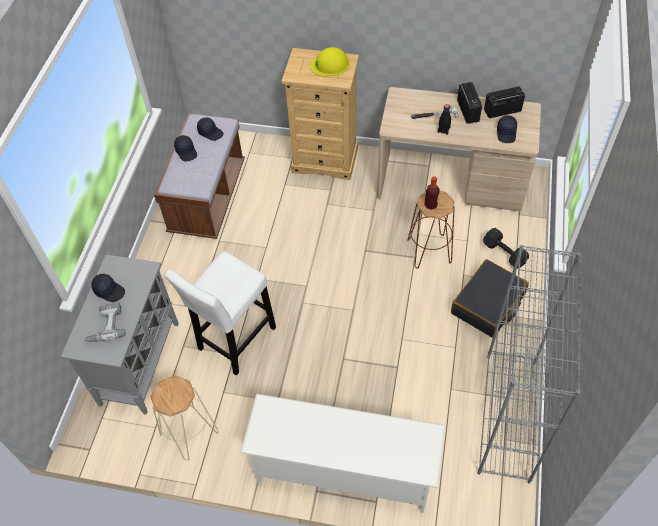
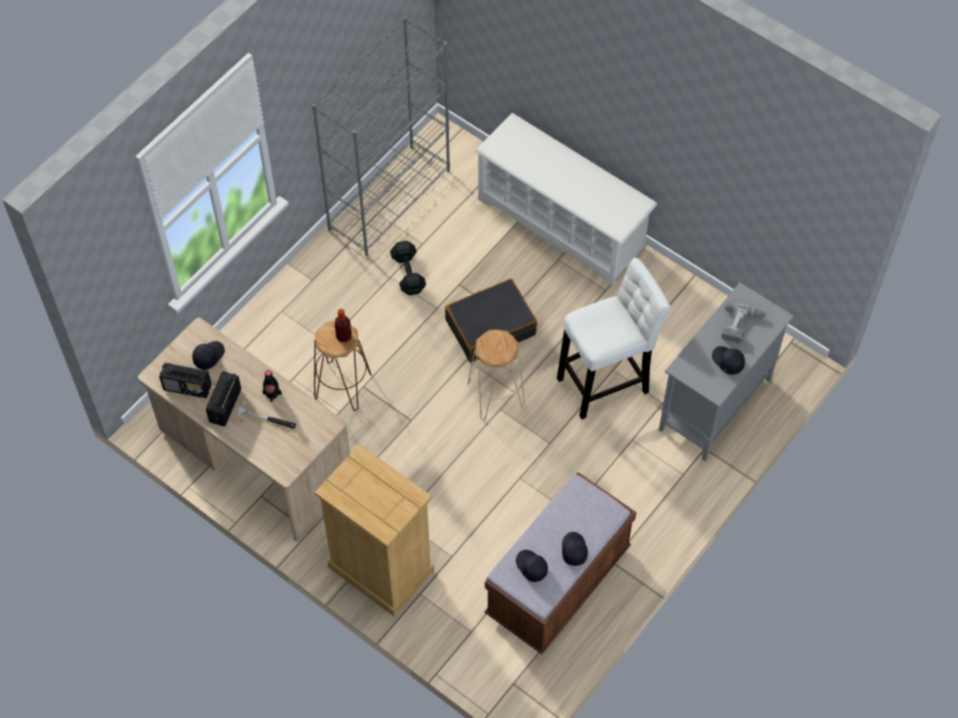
camera: 155 degrees left, 5 degrees up
(189, 432) = (689, 315): beige stool -> beige stool (496, 395)
(330, 64) = (359, 492): yellow hard hat -> none
(488, 304) = (326, 301): black suitcase -> black suitcase (490, 327)
(504, 254) = (266, 344): black dumbbell -> black dumbbell (408, 272)

